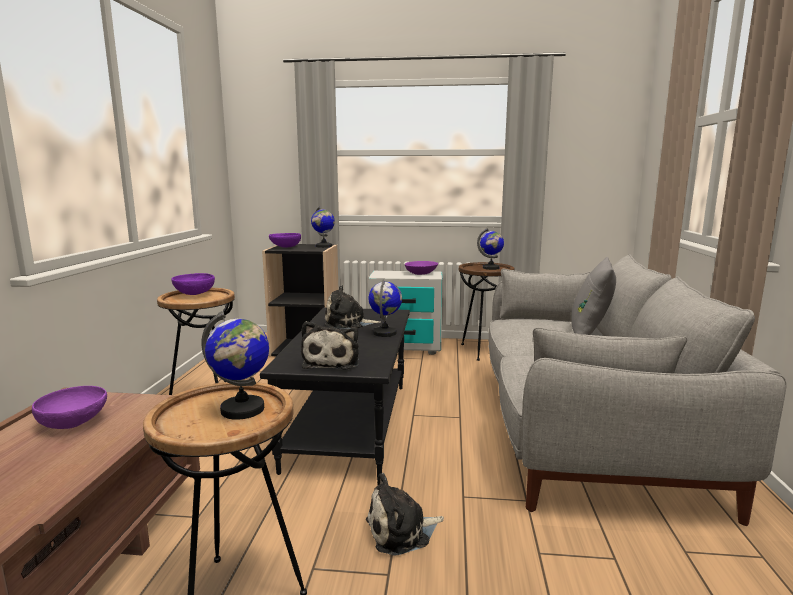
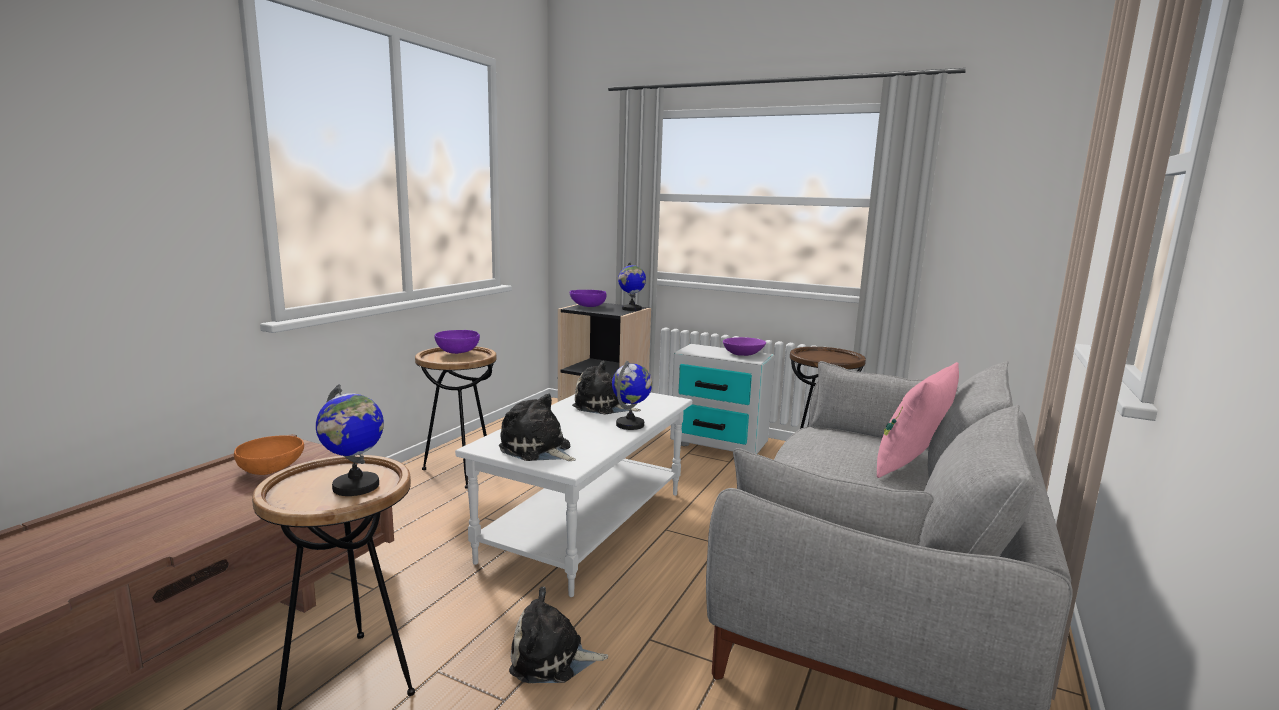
camera: 20 degrees right, 0 degrees up
(74, 422) = (272, 470): purple bowl -> orange bowl
(332, 361) = (537, 450): plush toy -> plush toy turned 105 degrees clockwise
(351, 425) = (587, 526): black coffee table -> white coffee table
(491, 268) = (834, 357): globe -> none
(589, 334) = (911, 466): grey pillow -> pink pillow

